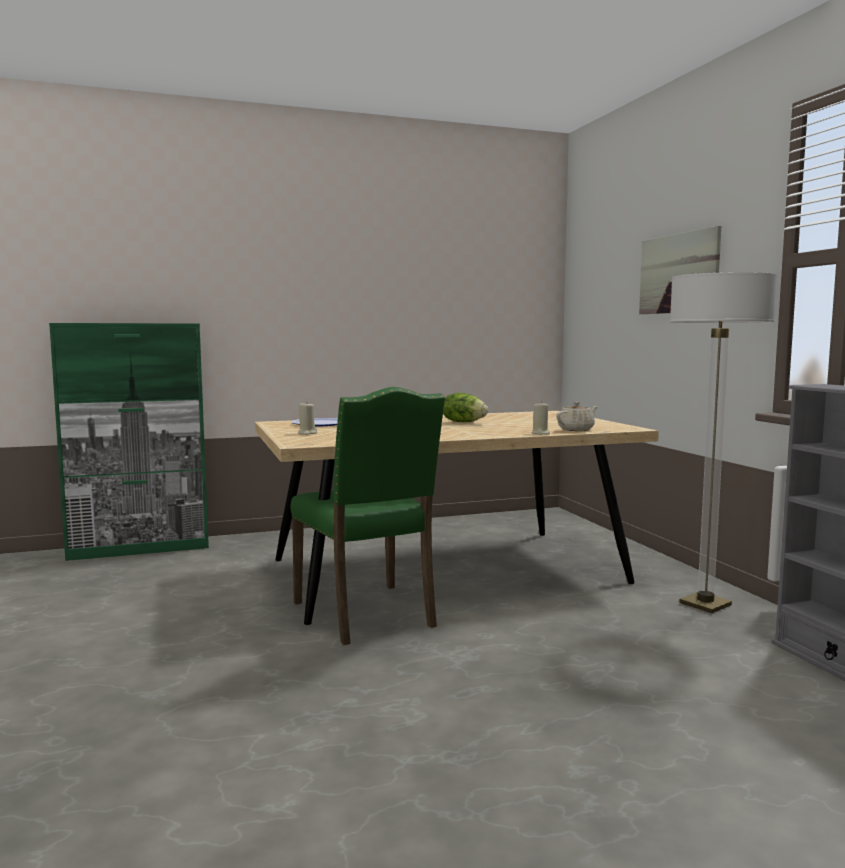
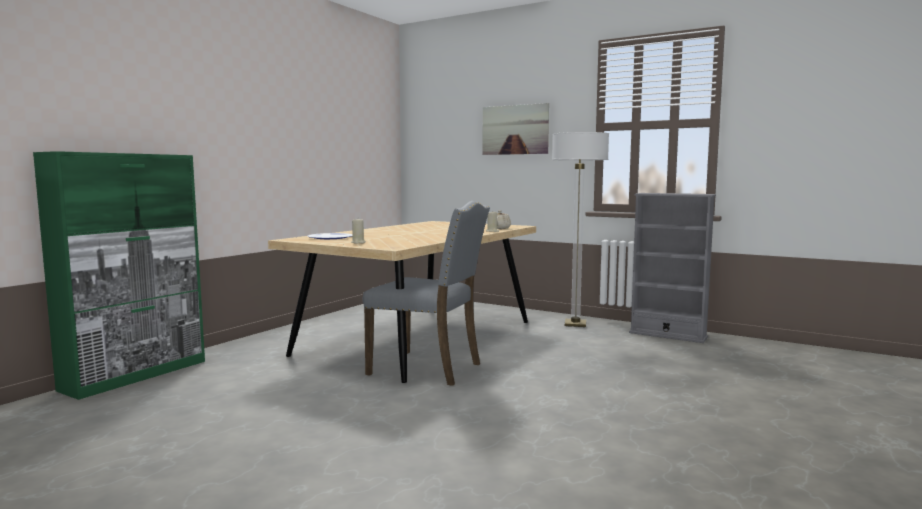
camera: 40 degrees left, 0 degrees up
(367, 614) = (428, 368): green chair -> grey chair
(463, 422) = (418, 229): lettuce -> none

